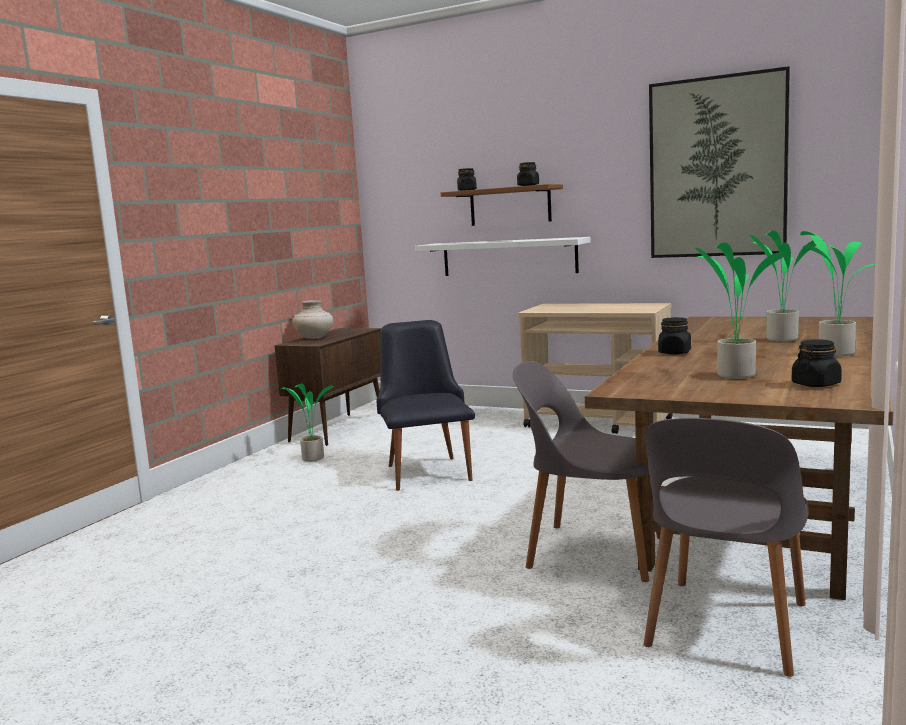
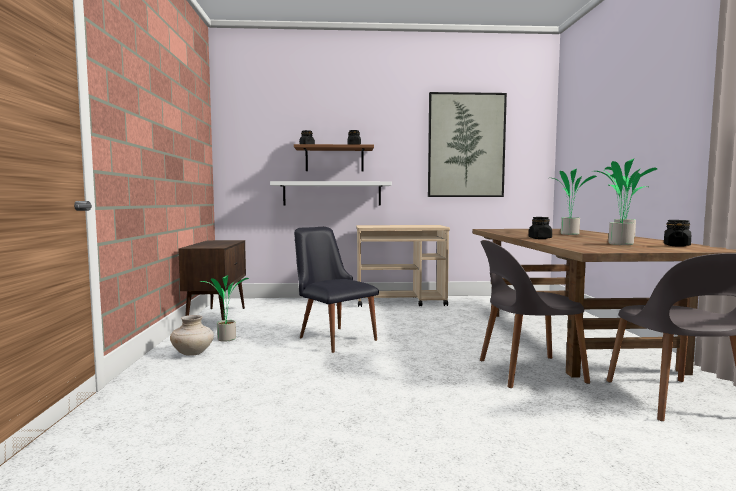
camera: 30 degrees left, 5 degrees down
(314, 338) = (204, 244): beige vase -> beige vase (193, 353)

